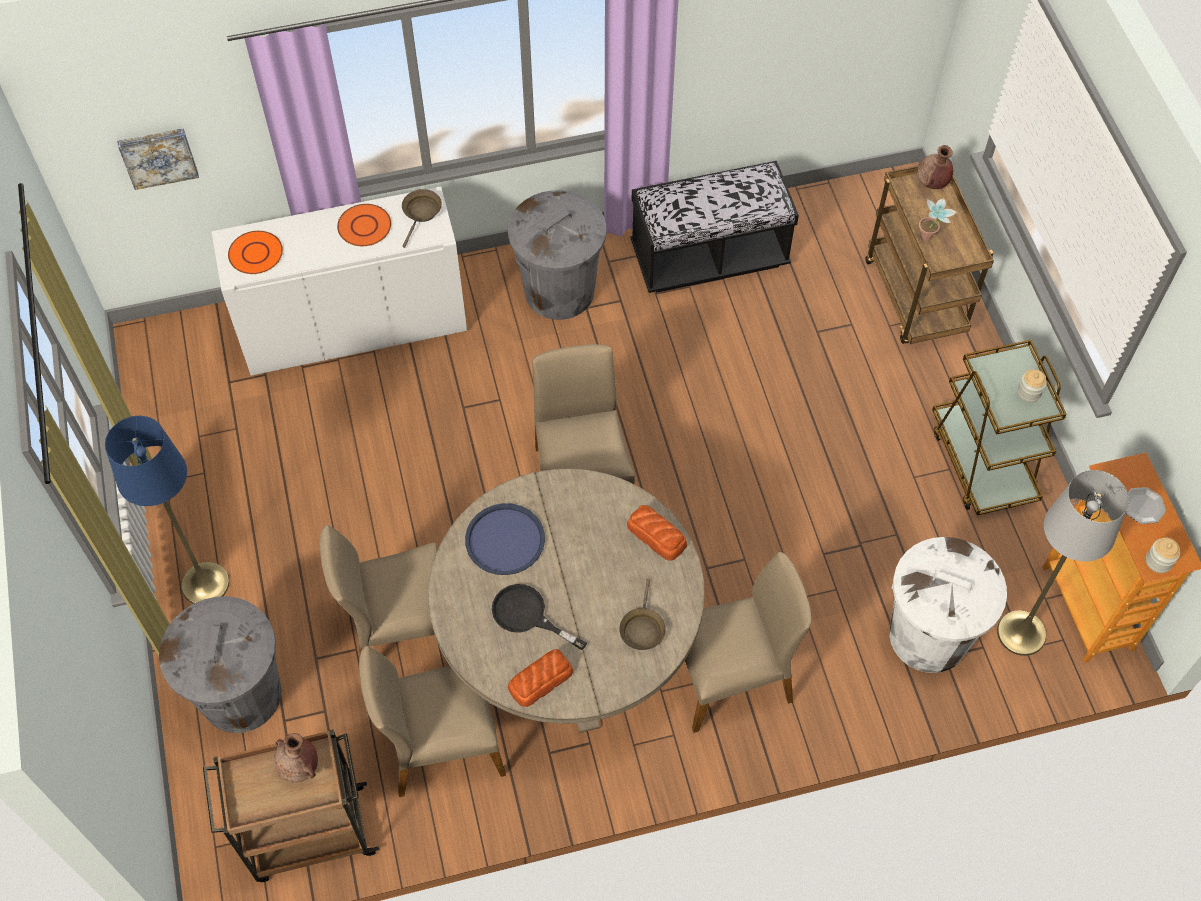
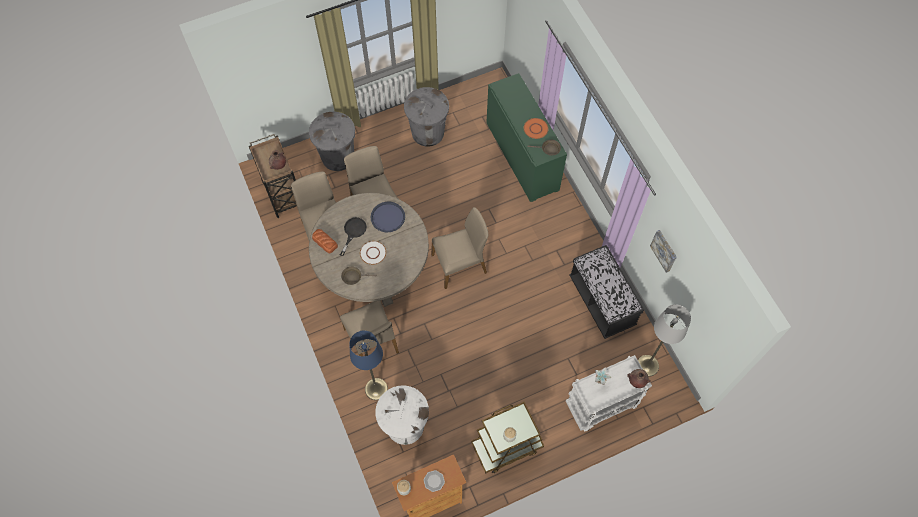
camera: 80 degrees right, 5 degrees up
(158, 156) = (528, 33): picture -> picture (664, 250)
(205, 583) = (384, 132): blue floor lamp -> blue floor lamp (376, 389)
(256, 254) = (510, 92): orange plate -> none
(354, 327) = (522, 156): white cabinet -> green cabinet
(560, 291) = (563, 237): grey trash can -> grey trash can (428, 133)
(589, 581) = (373, 253): none -> white plate
(657, 536) = (399, 276): bread -> none
(916, 299) = (601, 406): brown cart -> white cart
(1021, 633) = (413, 470): grey floor lamp -> grey floor lamp (647, 365)

